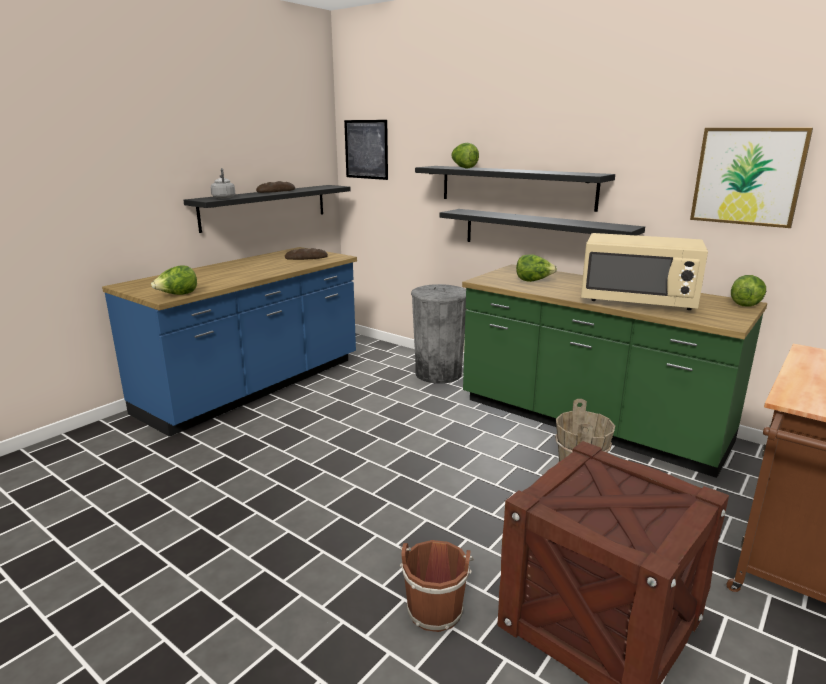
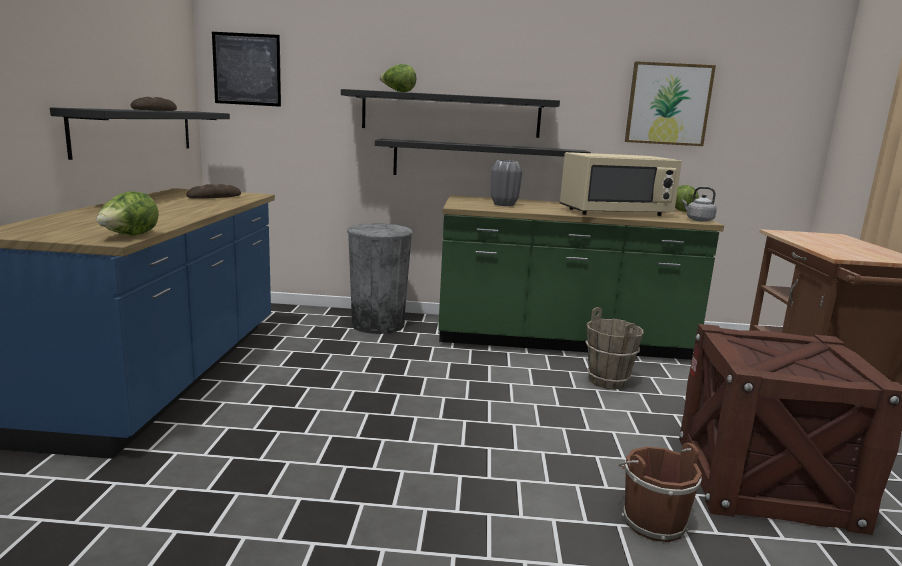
camera: 35 degrees left, 5 degrees down
(223, 197) = (110, 109): grey kettle -> grey kettle (698, 220)
(533, 281) = (503, 205): lettuce -> grey vase

